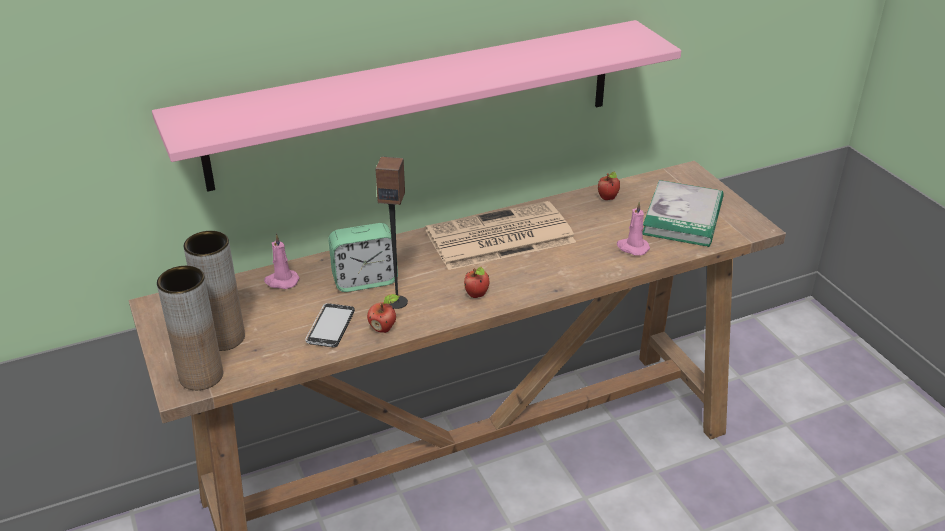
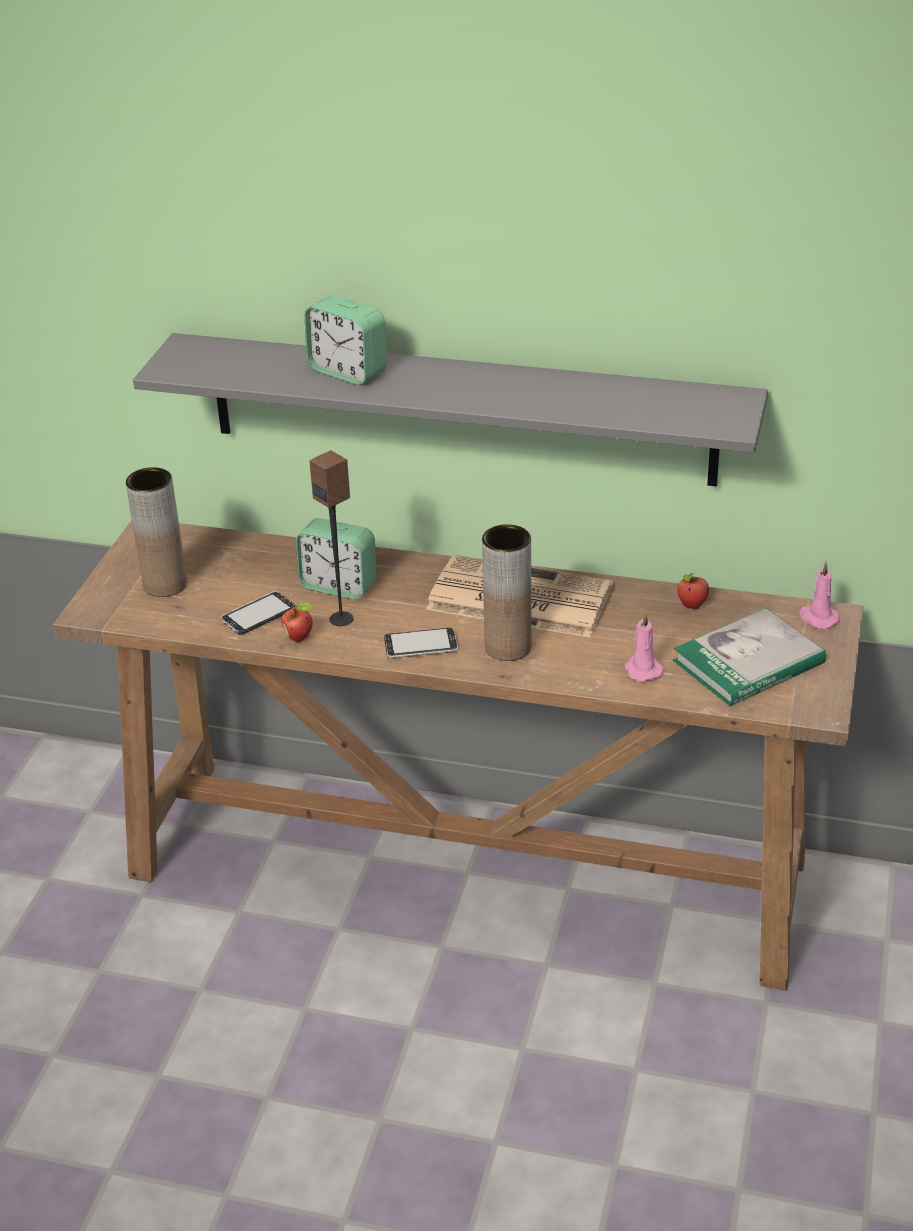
camera: 40 degrees right, 0 degrees up
(201, 376) = (112, 609): brown vase -> brown vase (508, 647)
(281, 281) = (268, 554): pink candle -> pink candle (817, 618)
(347, 92) = (348, 371): none -> alarm clock
(416, 103) = (460, 409): pink shelf -> grey shelf
(477, 295) = (421, 646): apple -> phone

